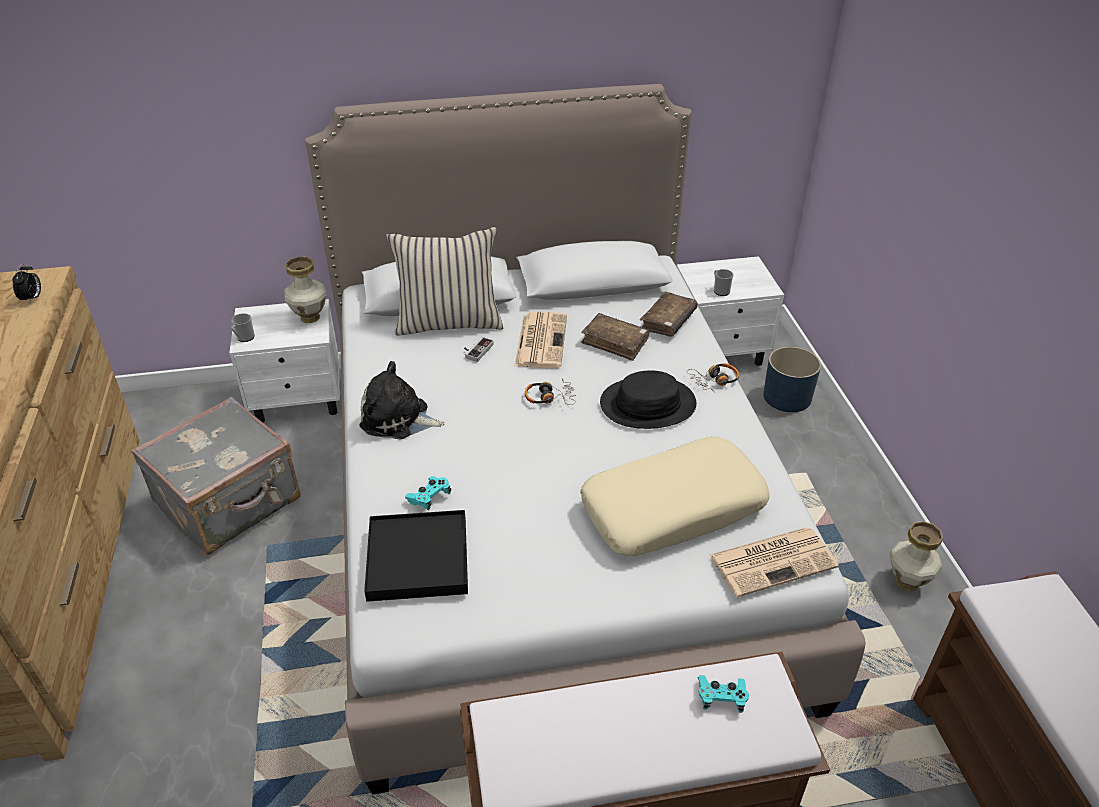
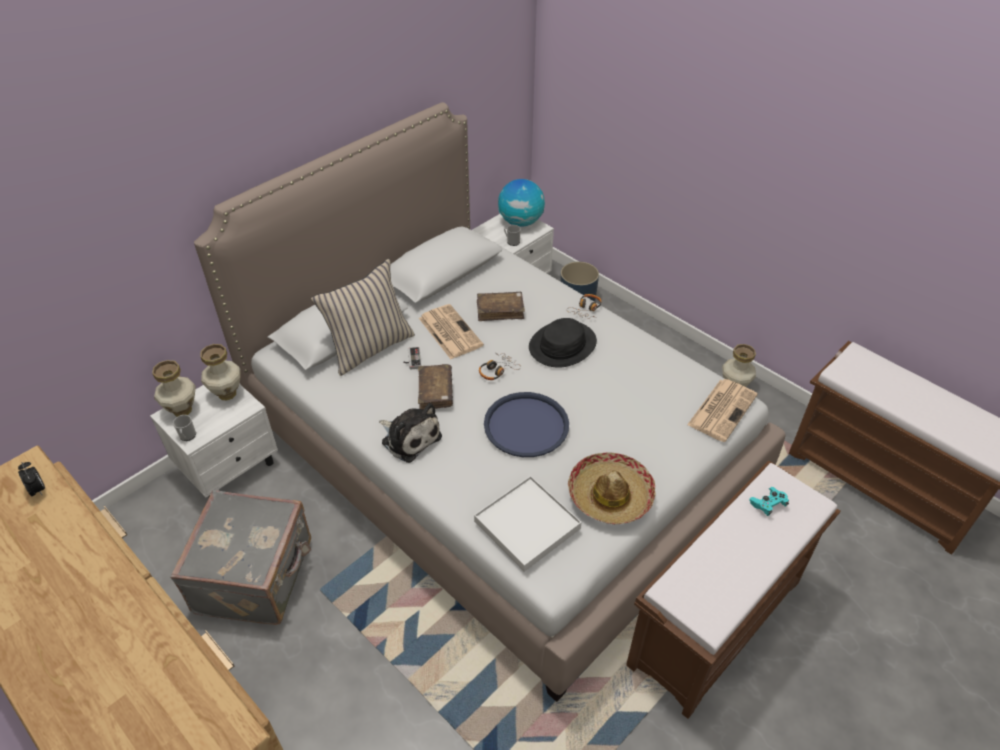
camera: 35 degrees left, 5 degrees up
(262, 315) = (183, 410): none -> vase
(398, 419) = (409, 437): plush toy -> plush toy turned 120 degrees counterclockwise
(417, 559) = (527, 525): black tray -> white tray
(429, 498) = (491, 481): turquoise game controller -> none
(521, 463) = (526, 425): none -> blue tray
(538, 579) = (610, 495): none -> hat
(668, 321) = (519, 280): brown book -> brown book (435, 392)
(672, 508) = (640, 406): beige pillow -> none
(750, 275) = (521, 222): none -> globe

